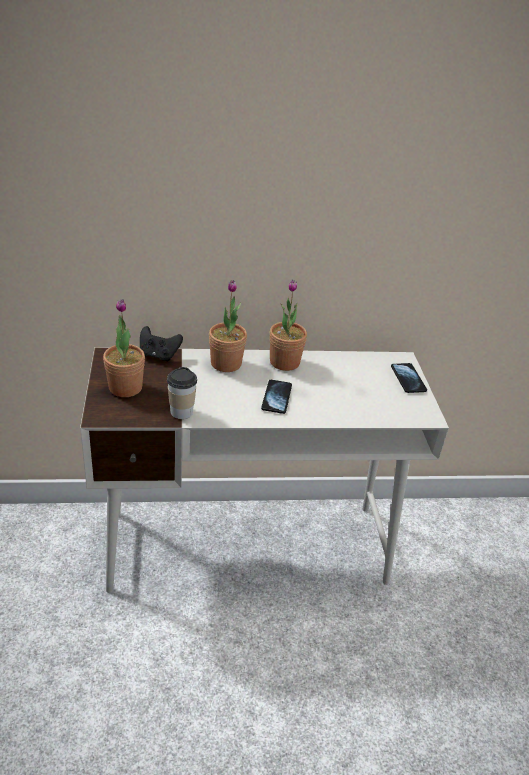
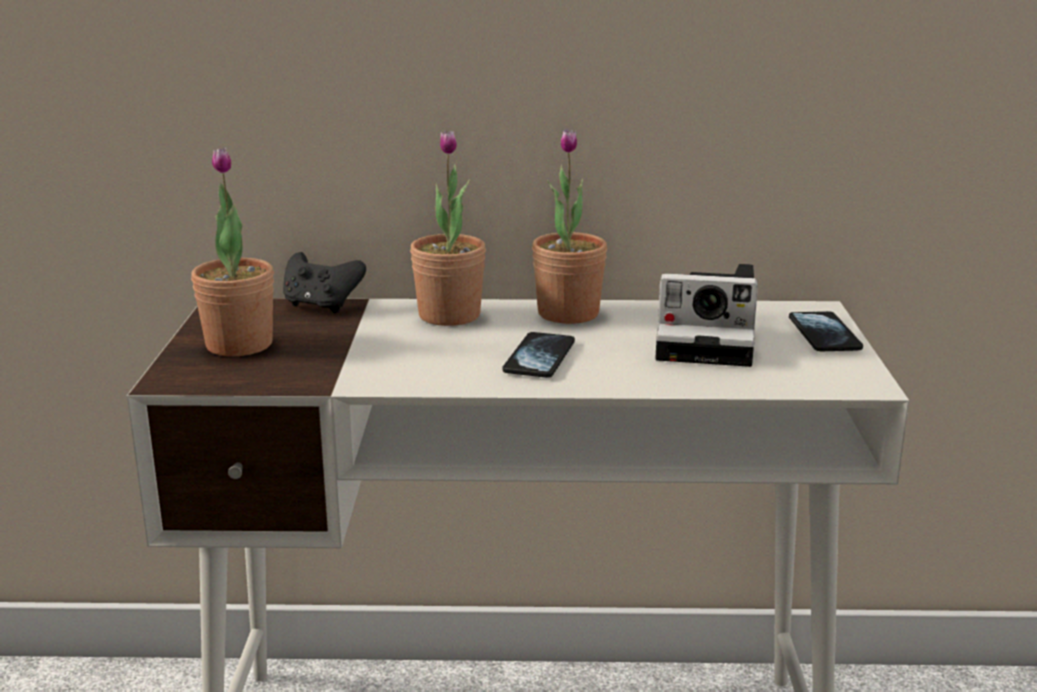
camera: 10 degrees right, 15 degrees down
(181, 412) = (337, 375): cup -> none
(356, 384) = (710, 341): none -> camera

